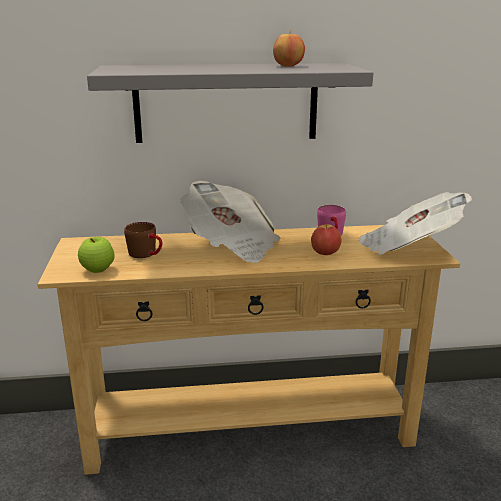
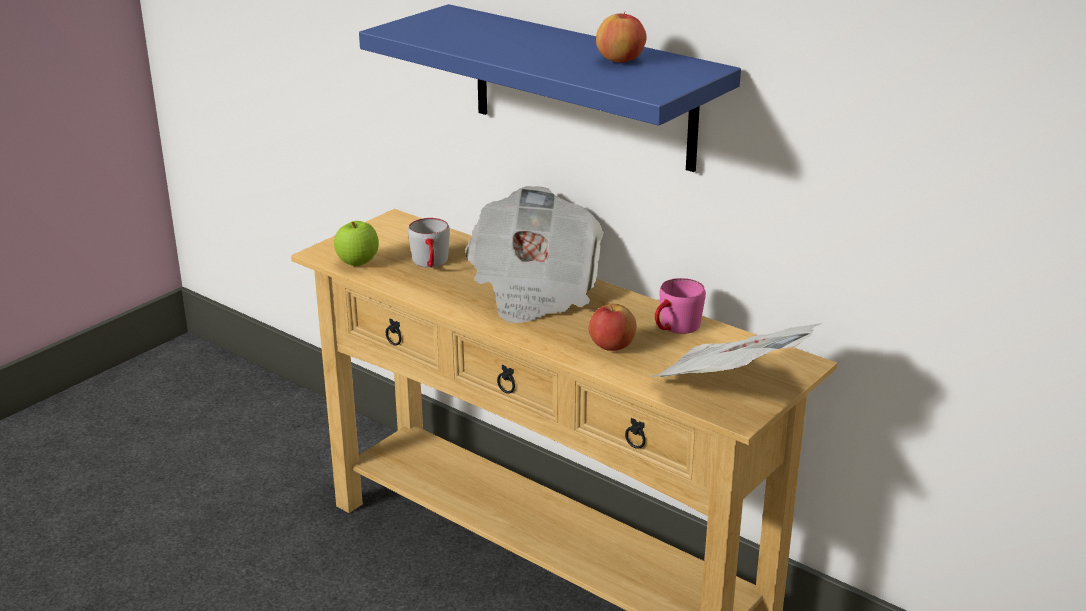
camera: 45 degrees right, 5 degrees up
(147, 254) = (431, 264): brown mug -> grey mug
(226, 103) = (582, 87): grey shelf -> blue shelf

